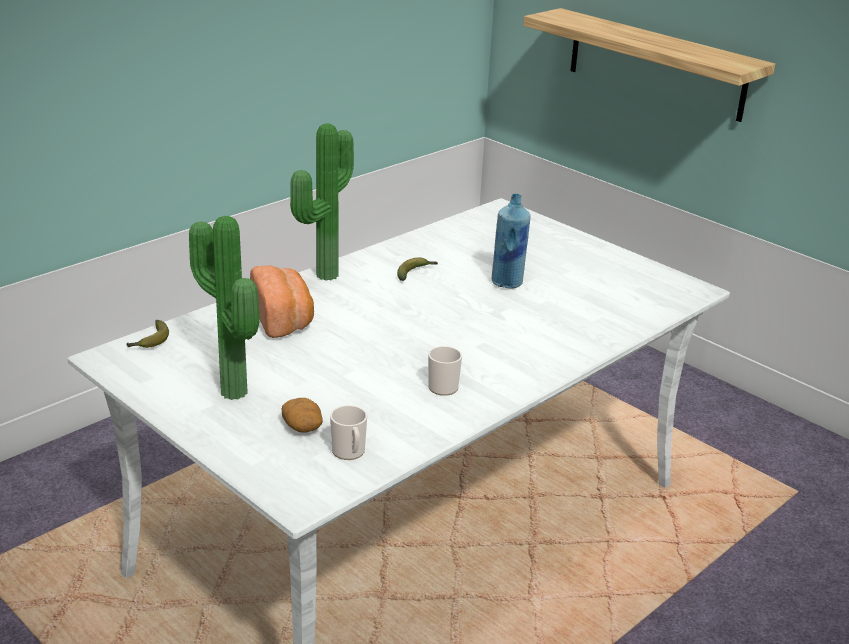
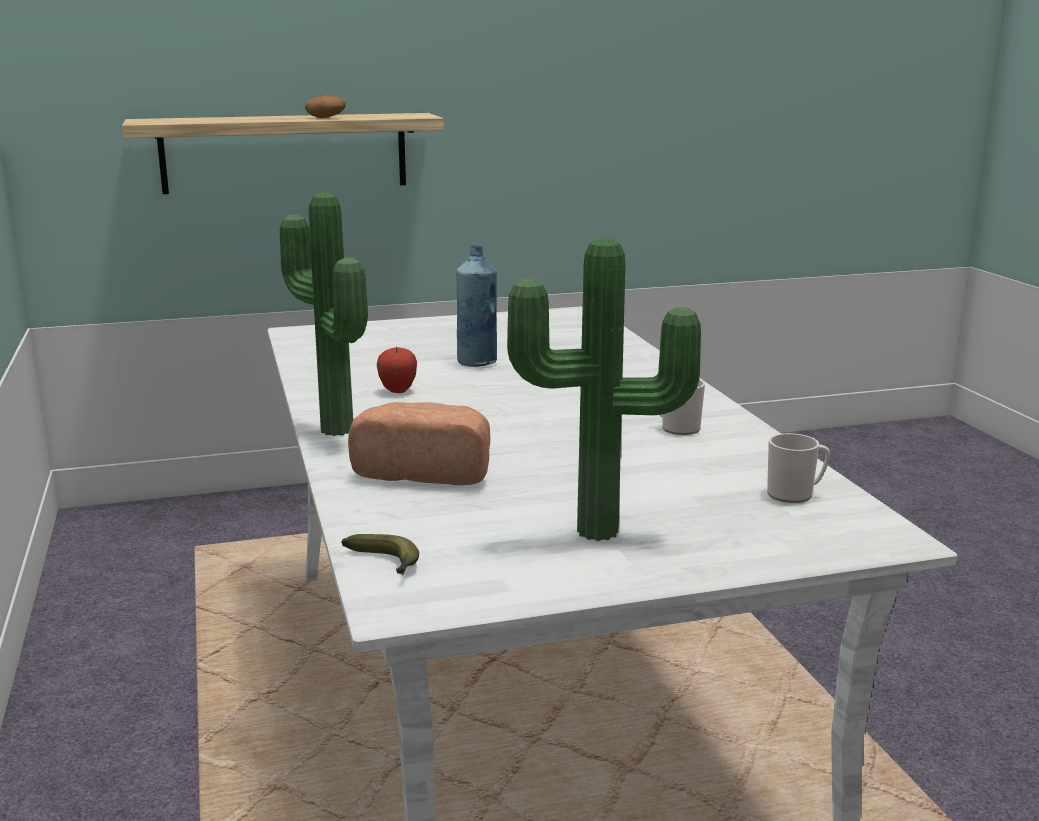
camera: 60 degrees left, 10 degrees down
(303, 427) = (719, 507): potato -> potato (326, 117)
(415, 273) = (397, 391): banana -> apple

